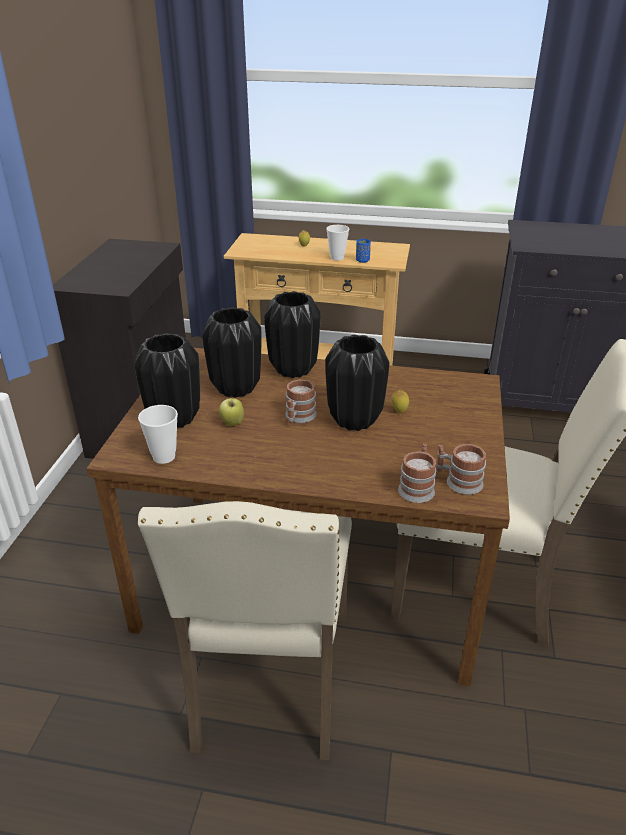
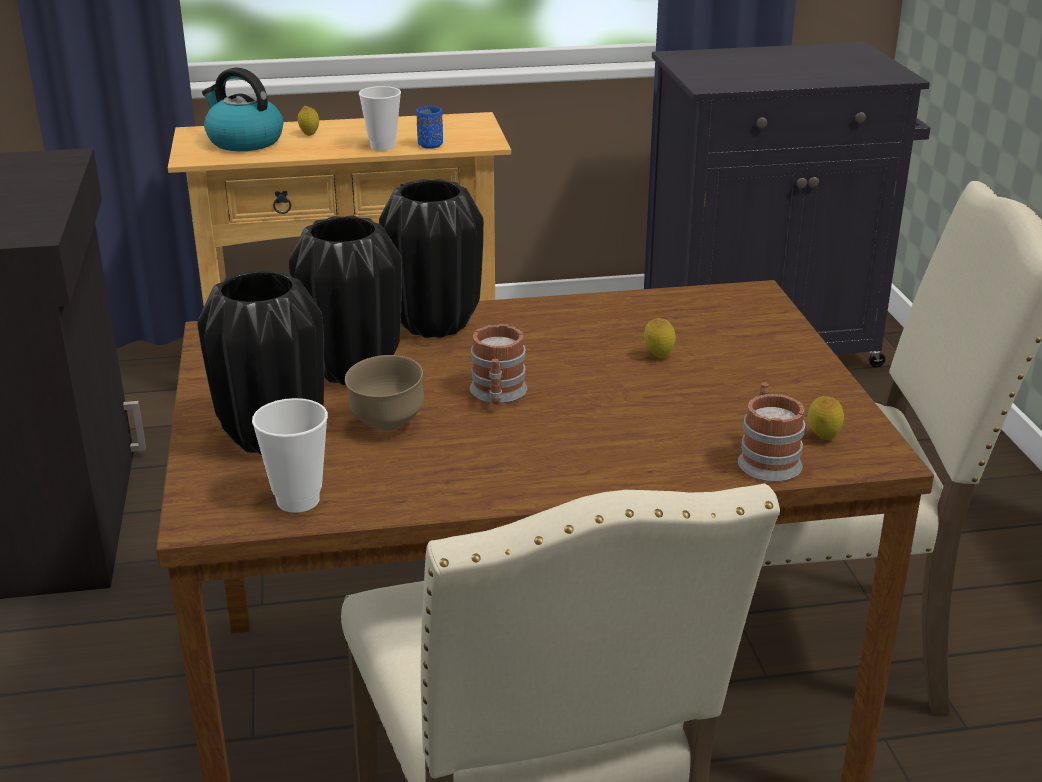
camera: 20 degrees left, 5 degrees down
(232, 423) = (387, 425): apple -> brown bowl
(269, 245) = (244, 141): none -> kettle
(355, 421) = (597, 383): black vase -> none
(458, 481) = (823, 438): mug -> lemon

